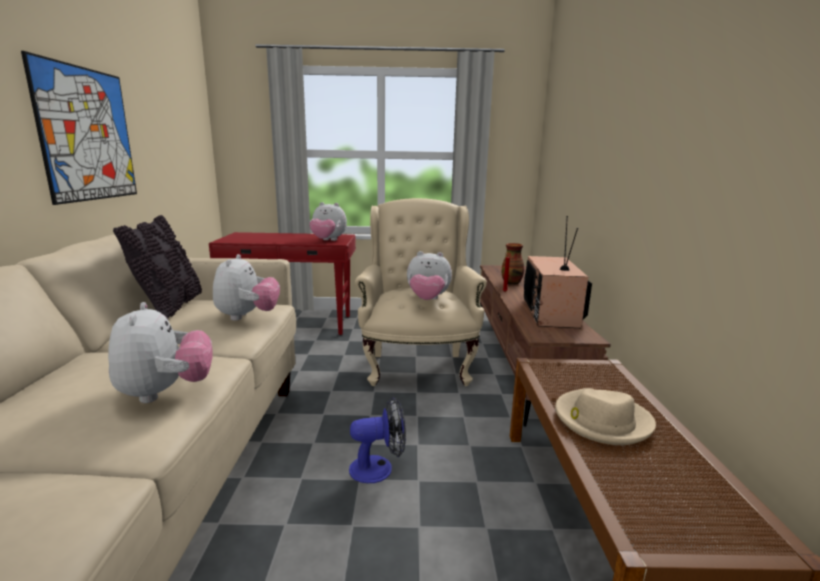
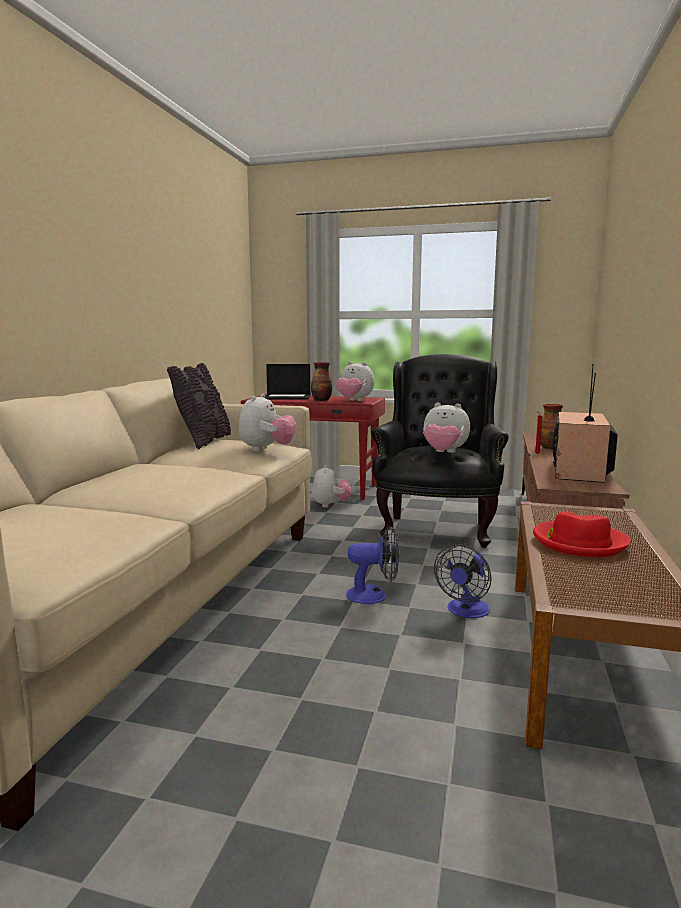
camera: 15 degrees right, 5 degrees down
(87, 134) = (151, 296): picture -> none
(166, 392) = (198, 482): plush toy -> plush toy (331, 505)
(258, 237) = (287, 397): none -> laptop
(294, 241) = (321, 400): none -> vase
(417, 363) = (437, 527): beige armchair -> black armchair
(474, 478) = (465, 611): none -> fan
(601, 420) = (578, 542): beige hat -> red hat

